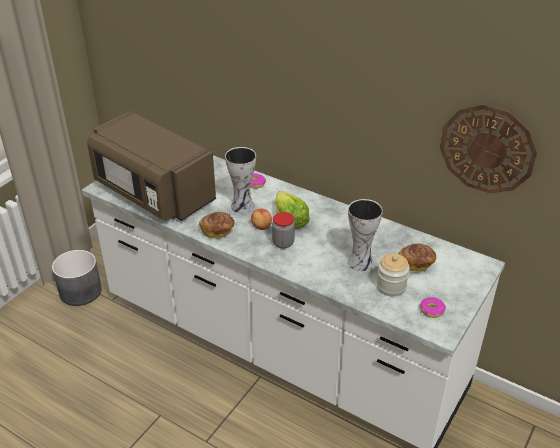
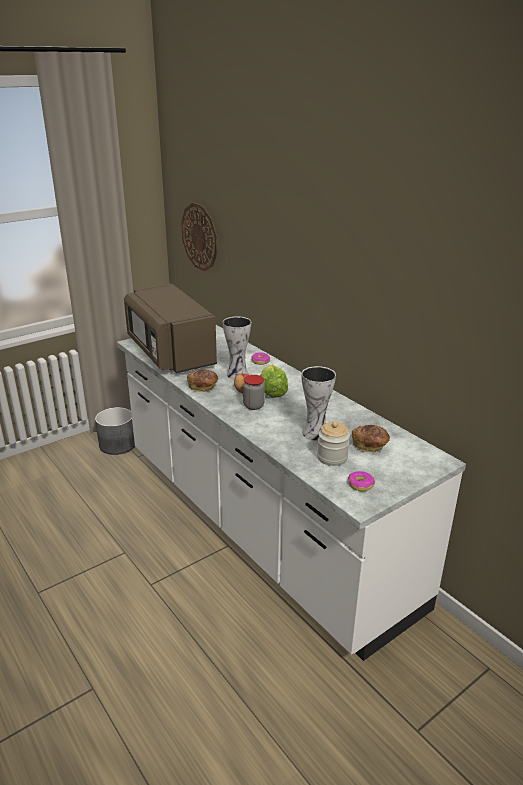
camera: 20 degrees right, 10 degrees down
(487, 149) = (452, 332): wall clock -> wall clock (200, 237)

